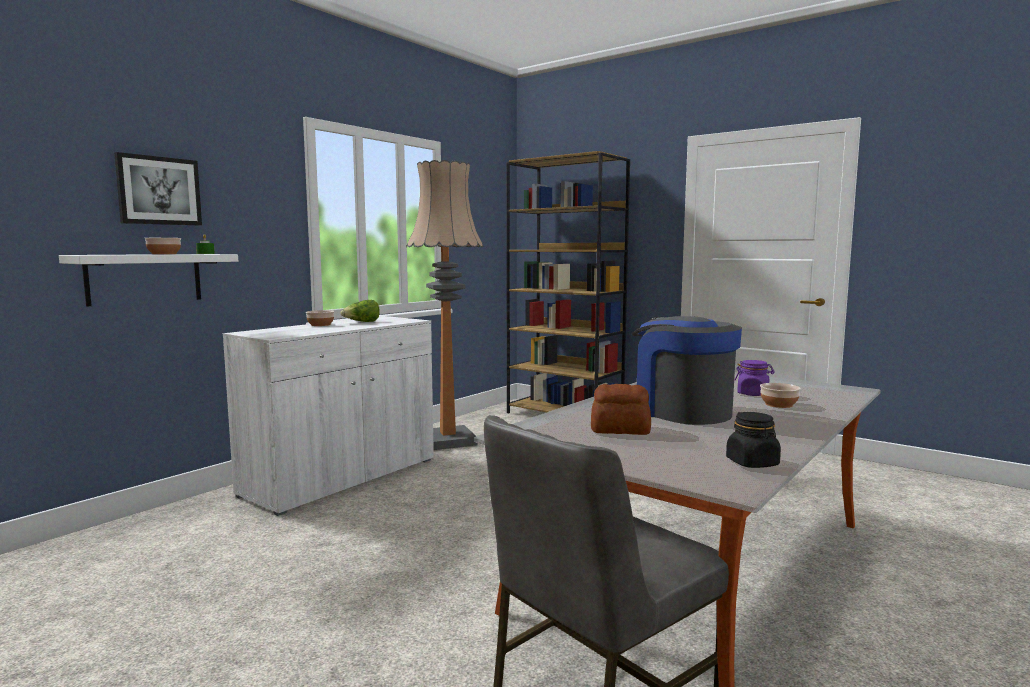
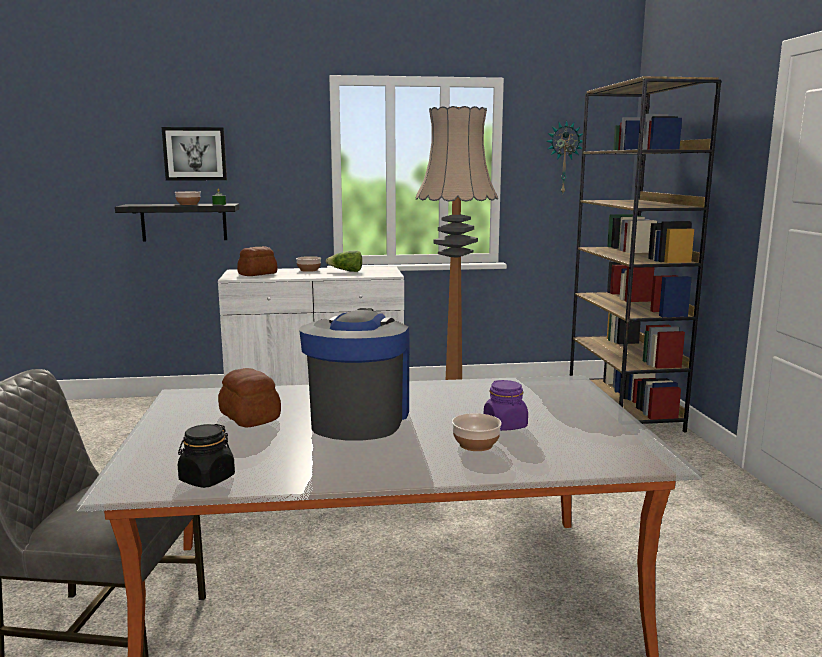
camera: 45 degrees right, 5 degrees up
(145, 278) = (184, 222): white shelf -> black shelf
(285, 332) = (258, 274): none -> bread
(479, 215) = (563, 158): none -> wall clock

